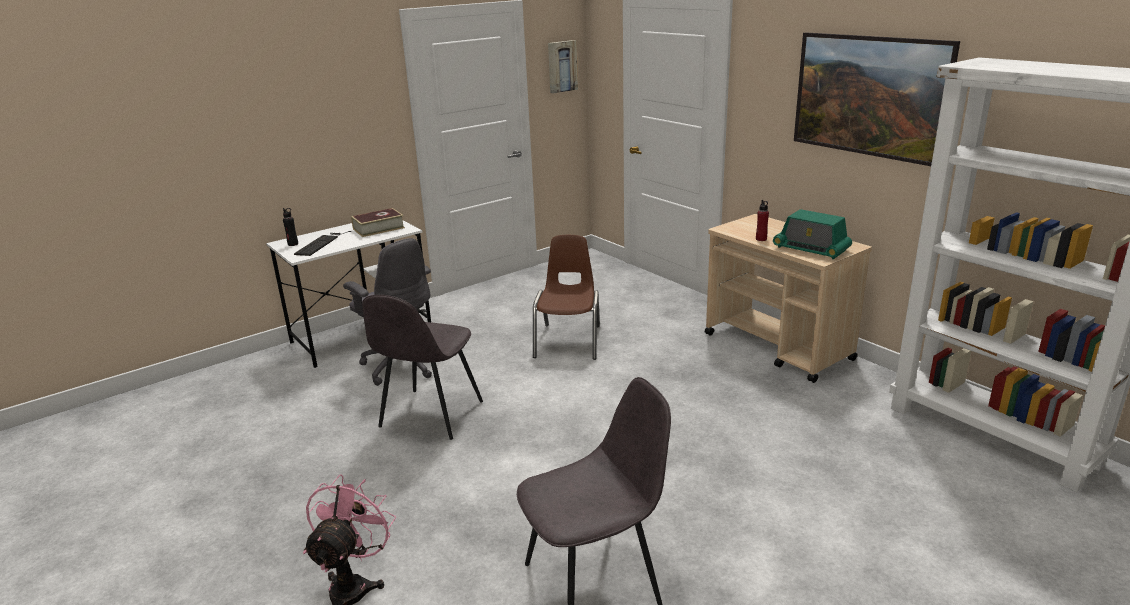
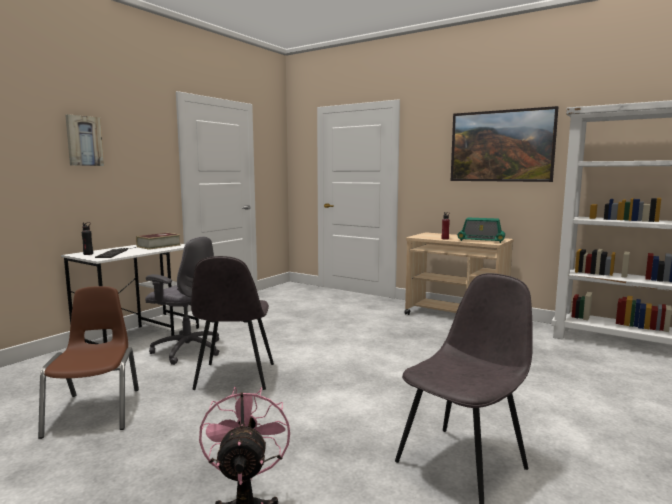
camera: 20 degrees left, 15 degrees down
(561, 66) = (273, 152): picture -> picture (84, 141)
(569, 341) = (313, 326): brown chair -> brown chair (95, 411)

